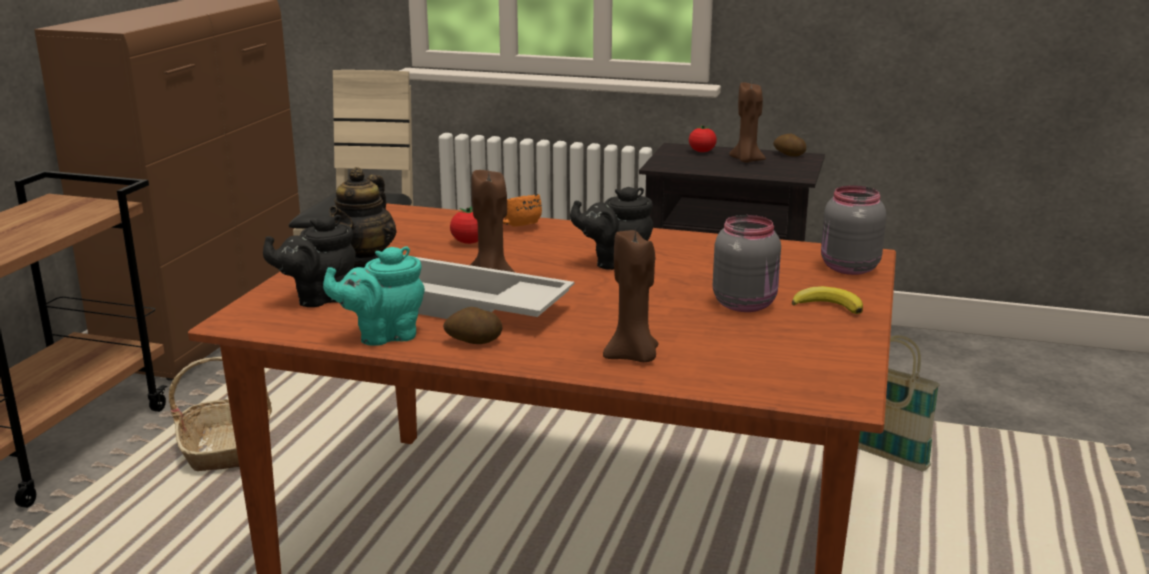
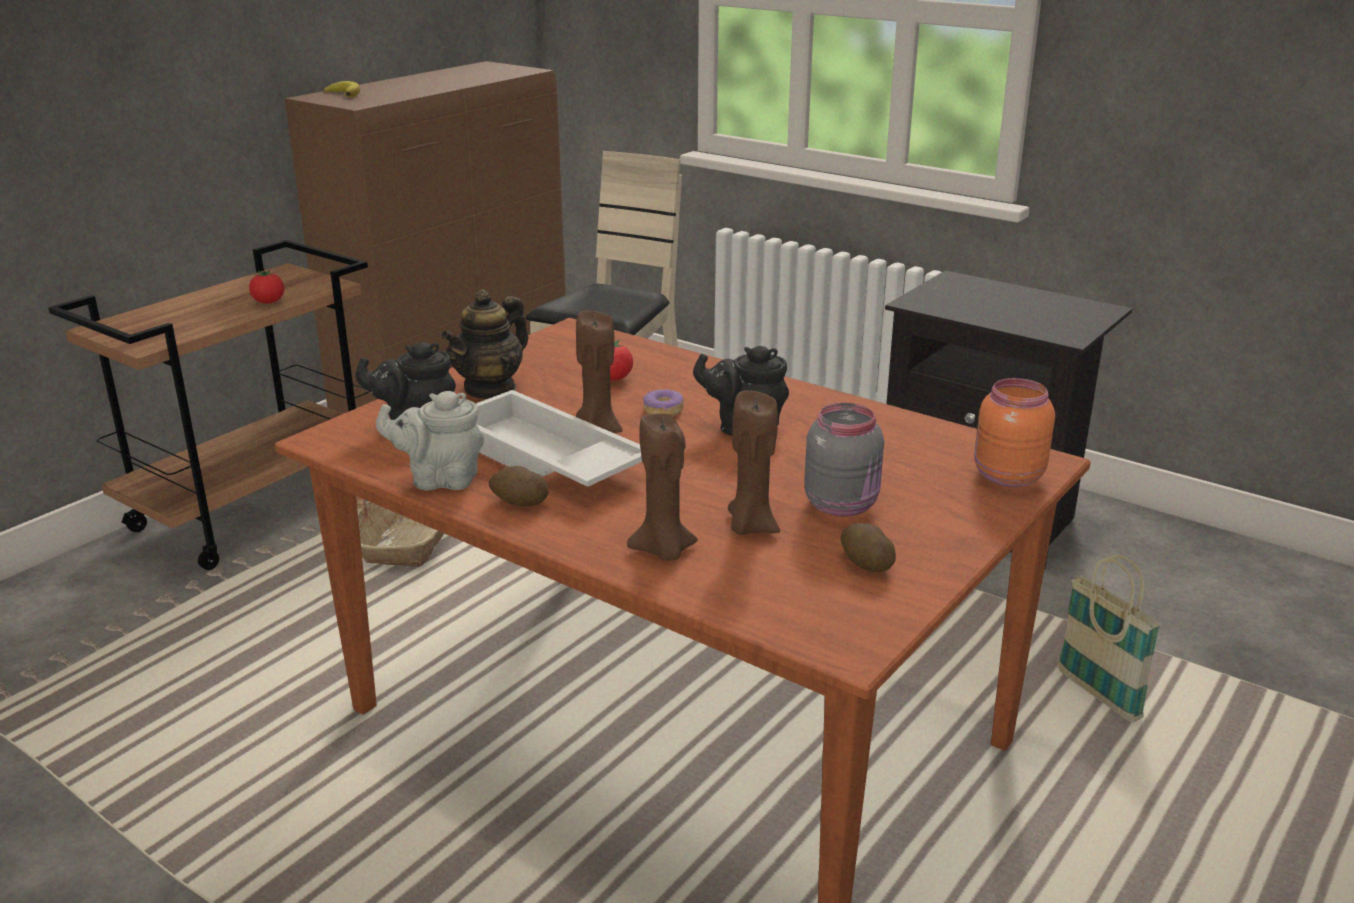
camera: 20 degrees right, 5 degrees up
(383, 335) = (440, 479): turquoise teapot -> grey teapot
(516, 227) = (677, 366): orange mug -> none
(535, 259) = (663, 410): none -> donut
(702, 151) = (980, 288): tomato -> tomato (269, 302)
(746, 160) = (1024, 307): brown candle -> brown candle (750, 526)
(788, 155) = (1083, 305): potato -> potato (865, 564)
(828, 305) = (937, 523): banana -> banana (345, 93)
(848, 268) = (1006, 476): grey jar -> orange jar

